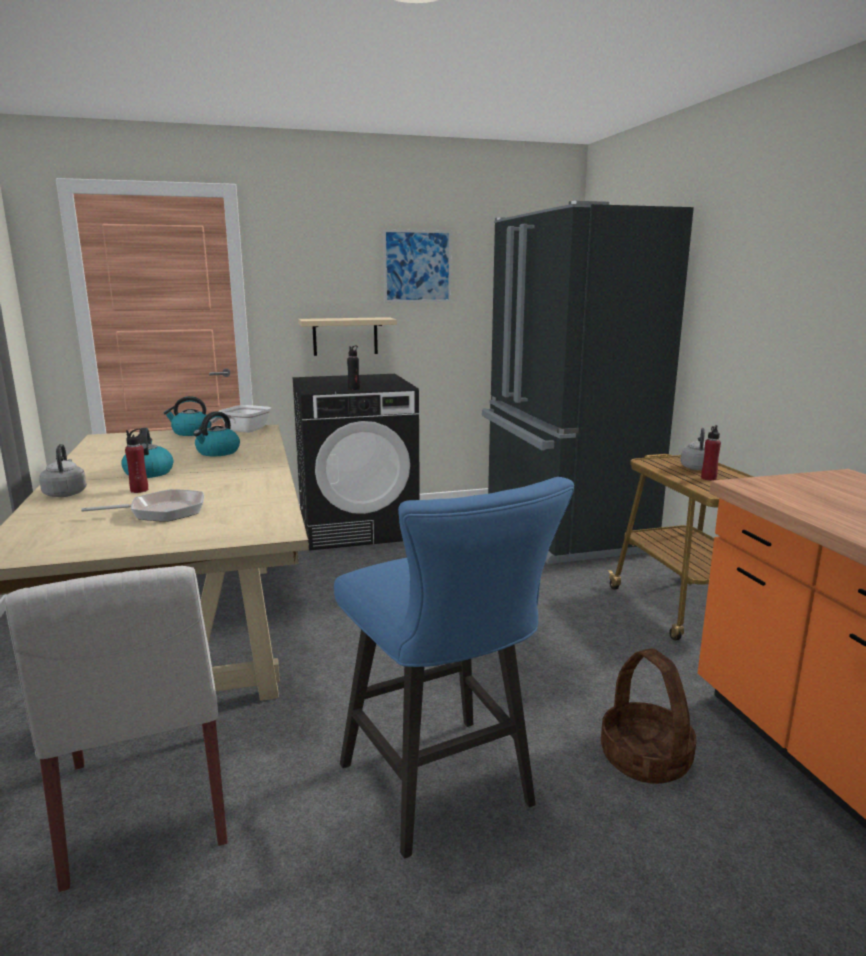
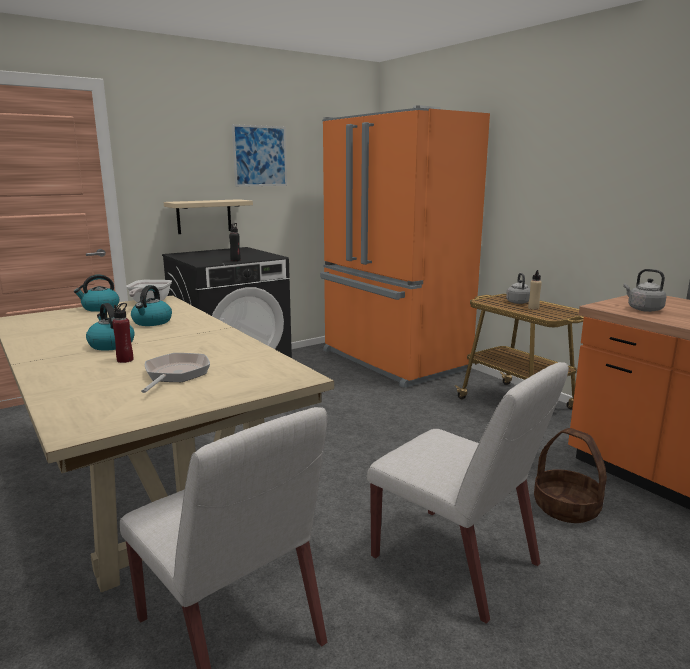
camera: 20 degrees left, 0 degrees up
(65, 493) = (53, 370): grey kettle -> grey kettle (643, 309)
(162, 511) = (175, 375): frying pan -> frying pan turned 45 degrees counterclockwise
(444, 792) = (456, 562): blue stool -> white chair
(560, 528) = (392, 361): black fridge -> orange fridge
(708, 478) = (533, 308): red bottle -> beige bottle

